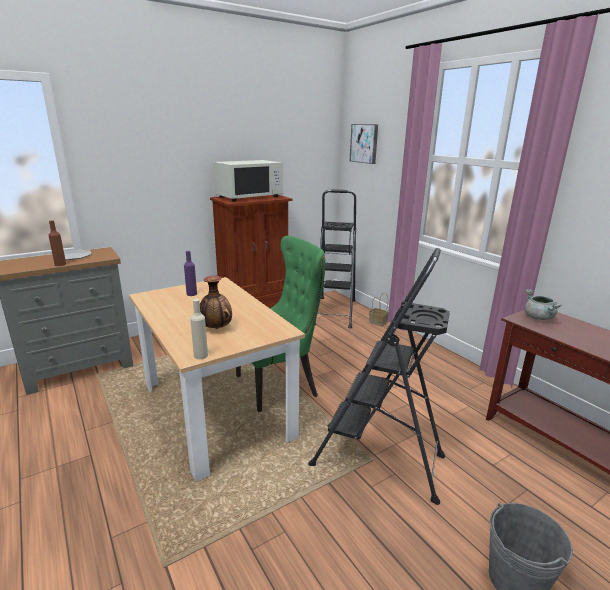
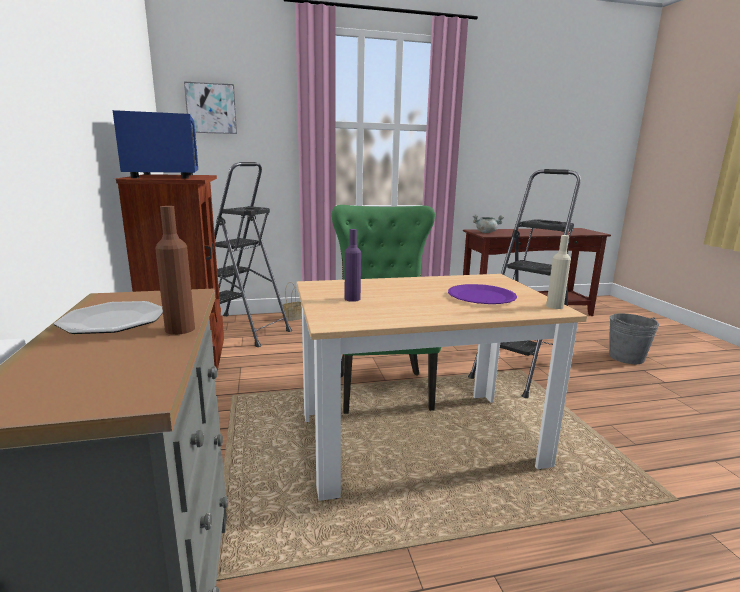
camera: 70 degrees left, 5 degrees down
(216, 328) = (481, 296): vase -> purple plate
(249, 197) = (164, 176): white microwave -> blue microwave

